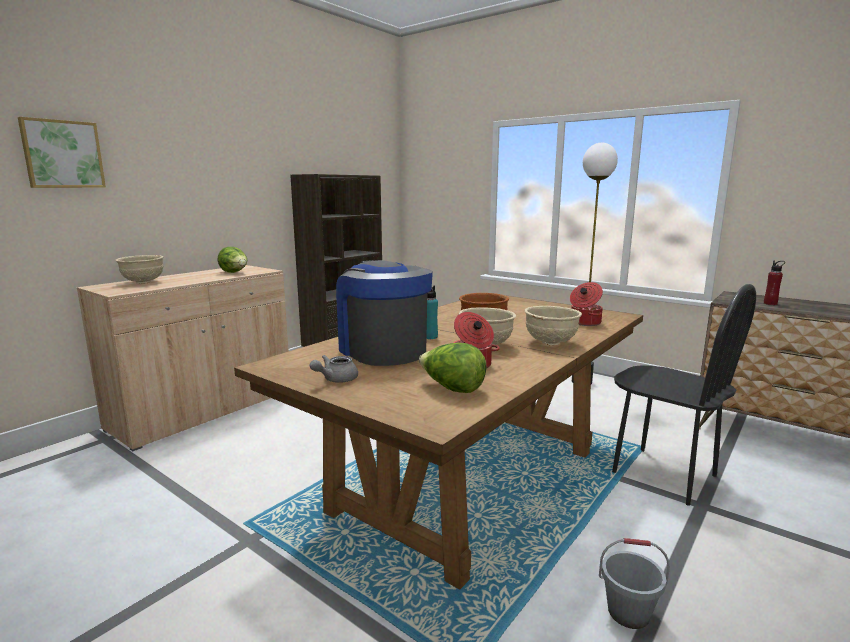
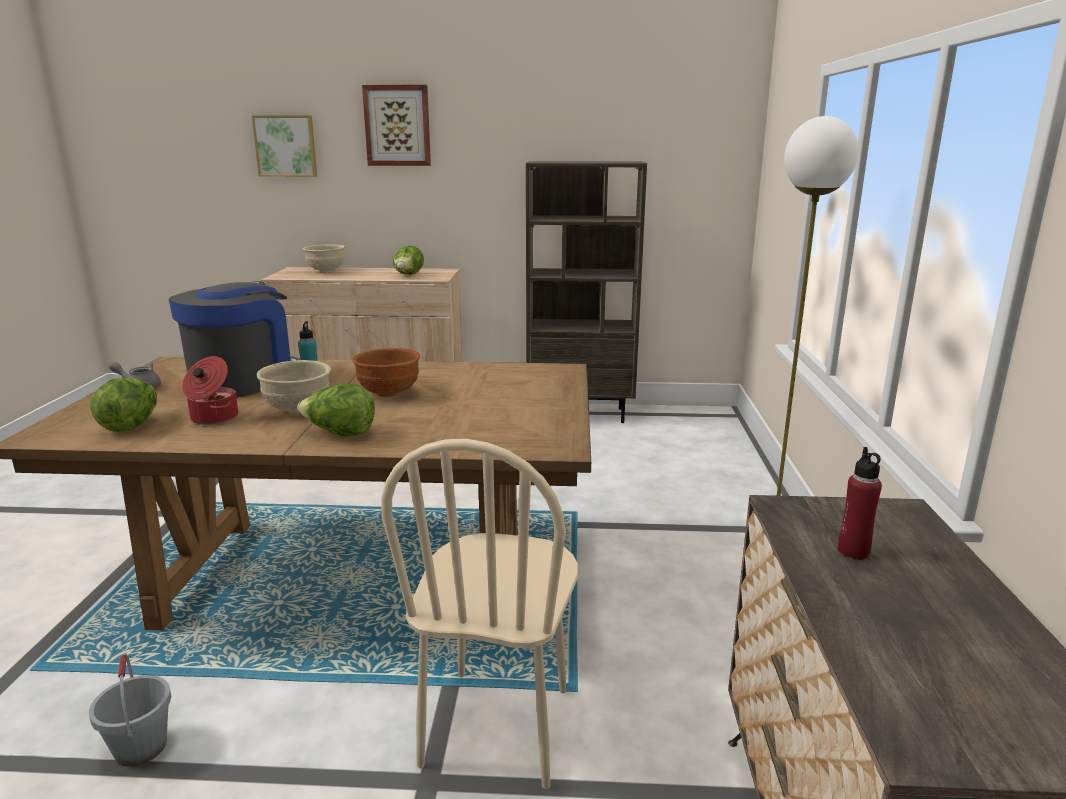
camera: 55 degrees right, 5 degrees up
(183, 140) = (397, 126): none -> picture
(551, 343) = (340, 434): beige bowl -> lettuce
(584, 323) = (474, 435): cooking pot -> none
(663, 474) = (497, 726): black chair -> beige chair

